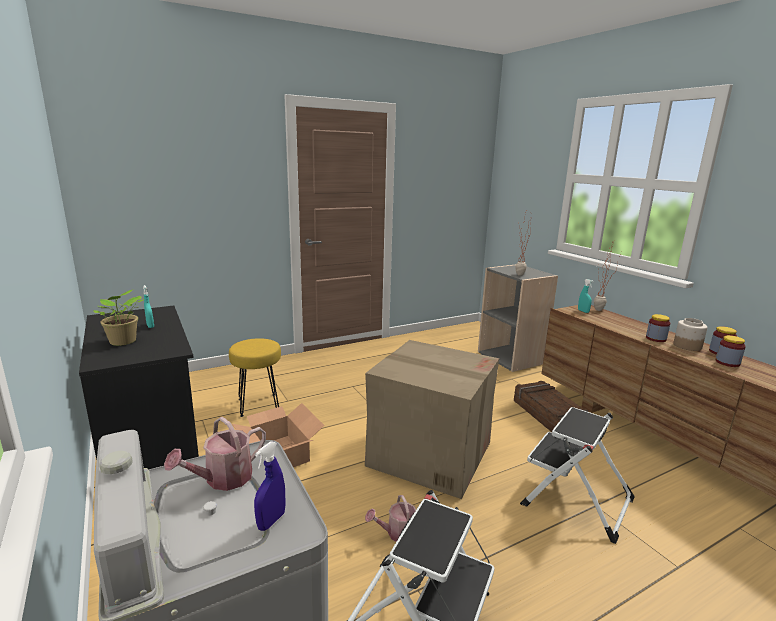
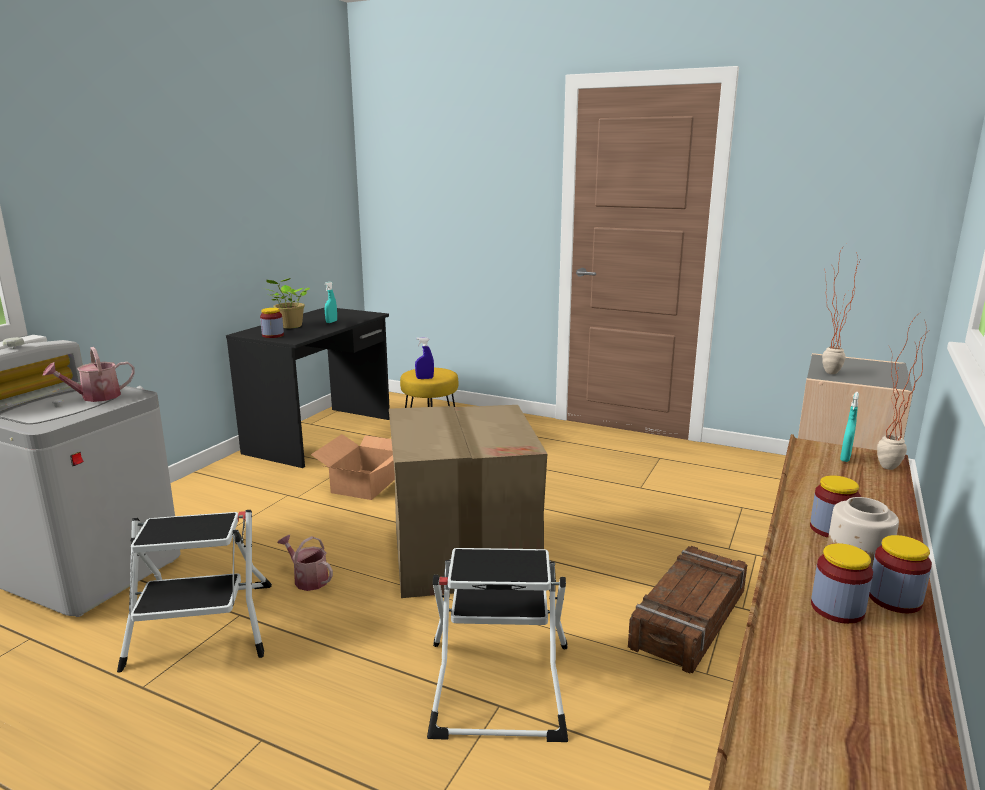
camera: 55 degrees right, 0 degrees up
(139, 354) = (273, 335): none -> jar
(223, 479) = (95, 397): watering can -> watering can turned 45 degrees counterclockwise
(271, 521) = (51, 419): blue spray bottle -> blue spray bottle (424, 378)

